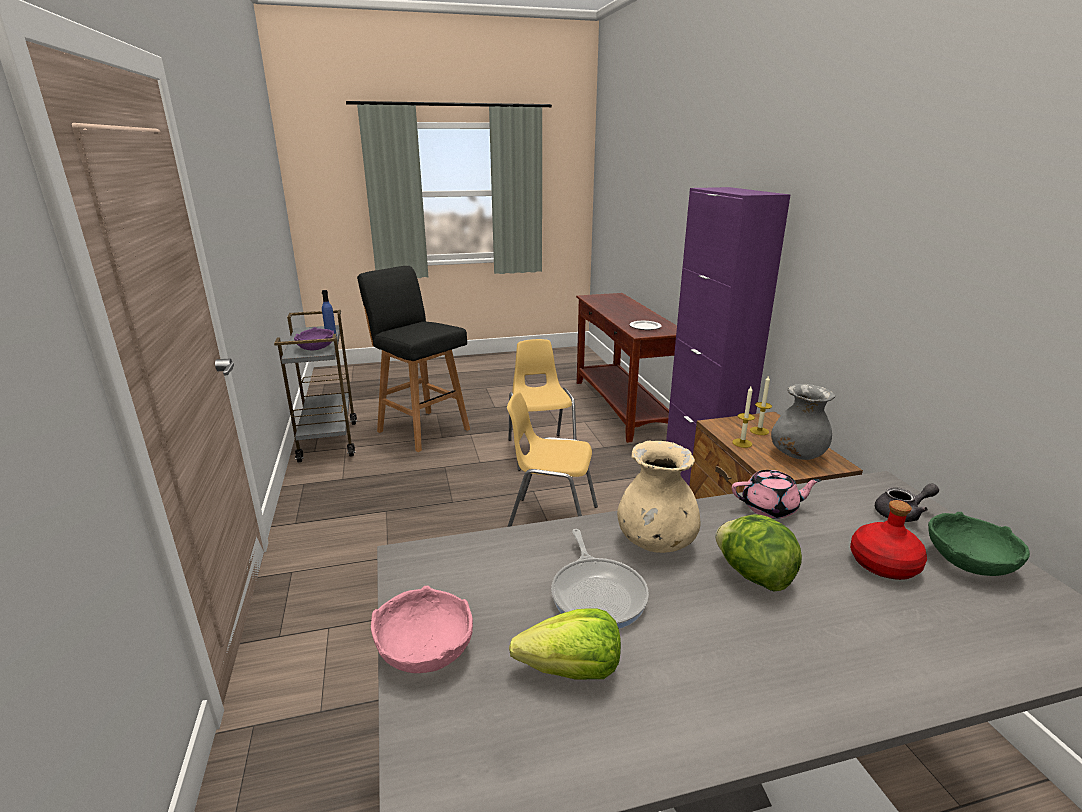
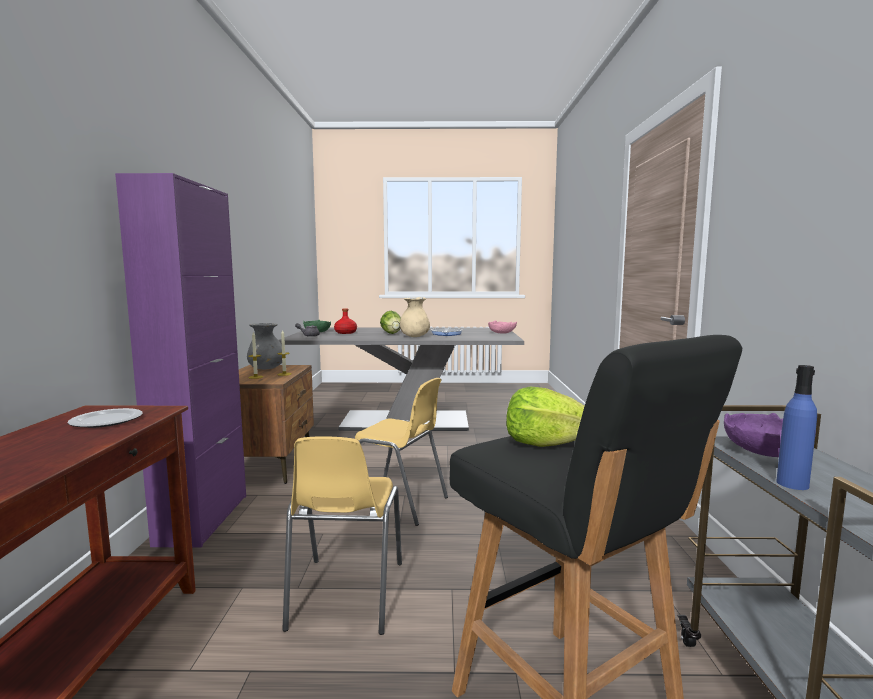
camera: 165 degrees left, 15 degrees down
(571, 670) = (462, 331): lettuce -> lettuce (545, 443)
(770, 508) = (356, 338): pink teapot -> none

